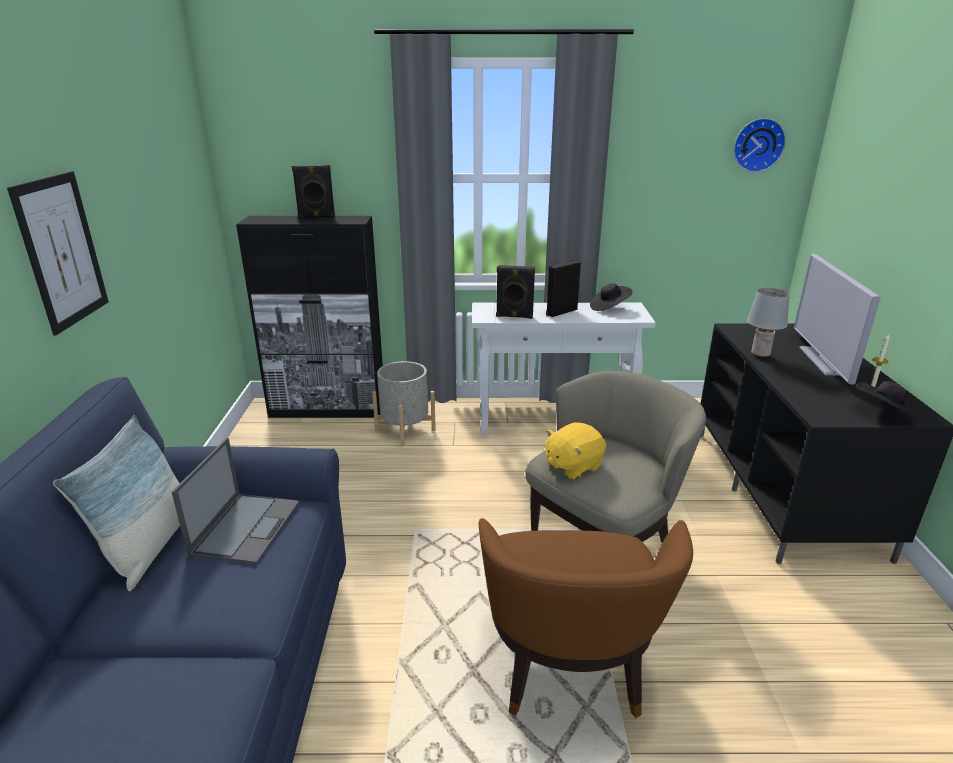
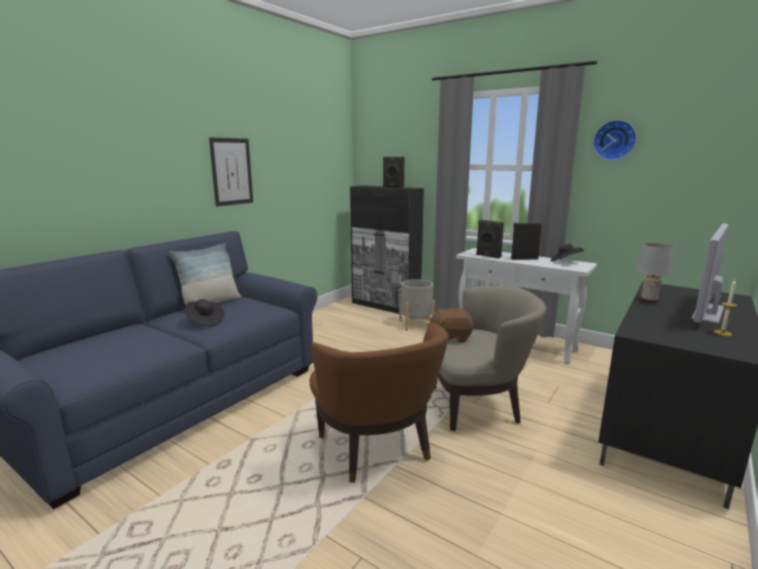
camera: 35 degrees right, 10 degrees down
(246, 527) = (250, 308): laptop -> none
(568, 669) = (377, 450): brown armchair -> brown armchair turned 60 degrees counterclockwise
(572, 466) = (451, 337): yellow plush toy -> brown plush toy
(757, 145) = (716, 143): wall clock -> wall clock (614, 140)
(883, 413) = (704, 344): black hat -> black hat (205, 321)

